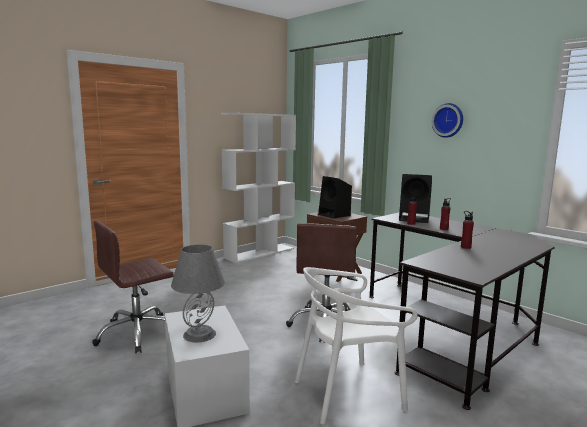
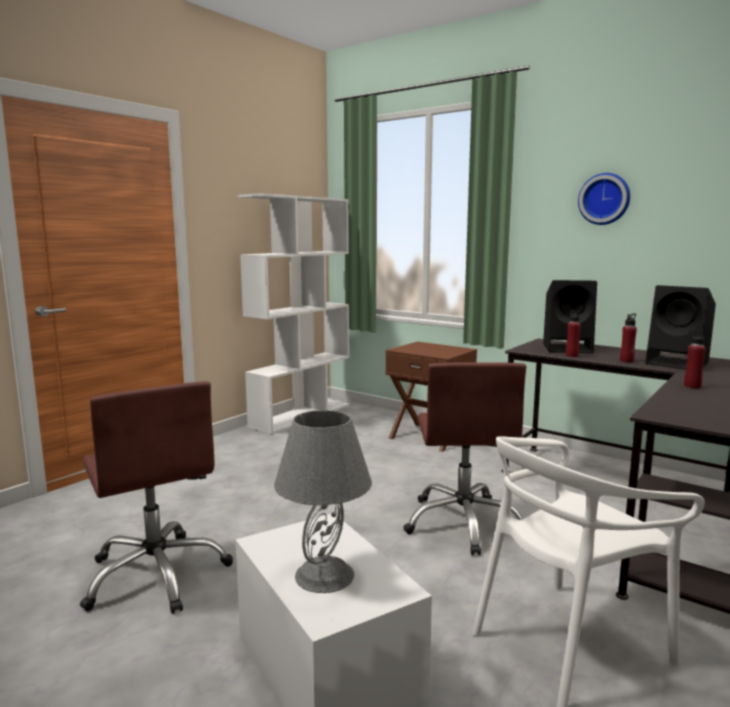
camera: 10 degrees left, 0 degrees up
(137, 333) = (157, 574): brown office chair -> brown office chair turned 75 degrees counterclockwise
(335, 215) = (429, 350): black speaker -> black speaker (679, 363)

